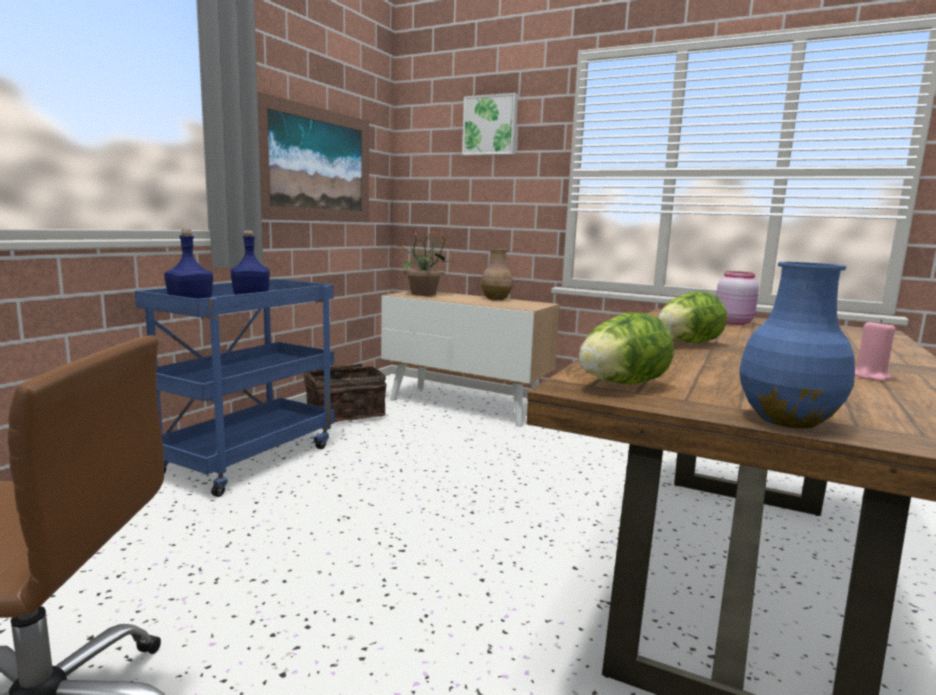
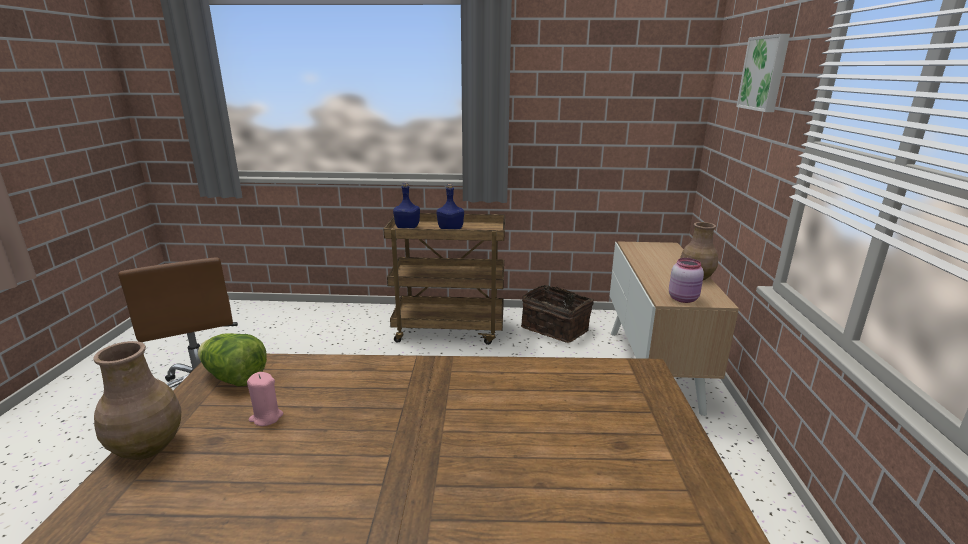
camera: 65 degrees right, 10 degrees up
(249, 458) = (450, 329): blue cart -> brown cart
(317, 165) = (588, 120): picture -> none
(424, 294) = (653, 250): potted plant -> none
(687, 343) = (423, 393): lettuce -> none
(733, 322) = (613, 417): pink jar -> pink jar (684, 299)
(785, 420) = (148, 446): blue vase -> brown vase
(871, 377) = (319, 510): pink candle -> pink candle (266, 417)

